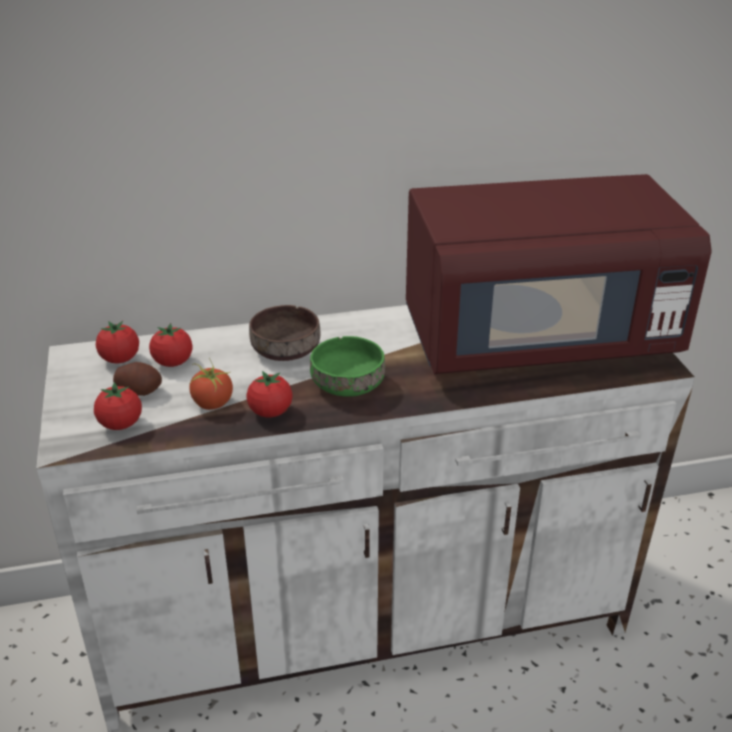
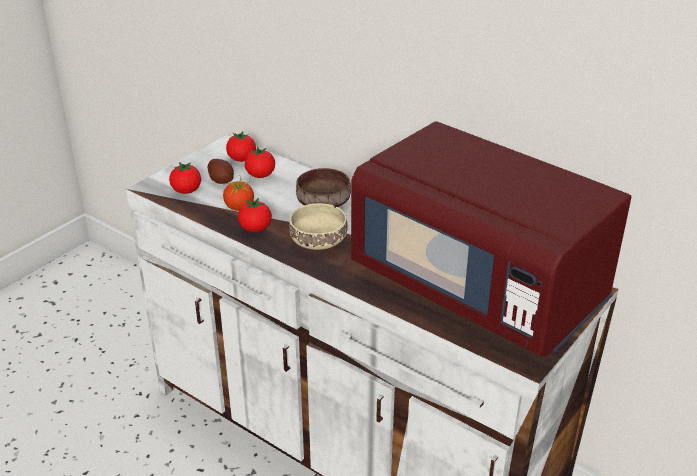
camera: 50 degrees right, 0 degrees up
(347, 385) = (317, 241): green bowl -> beige bowl

